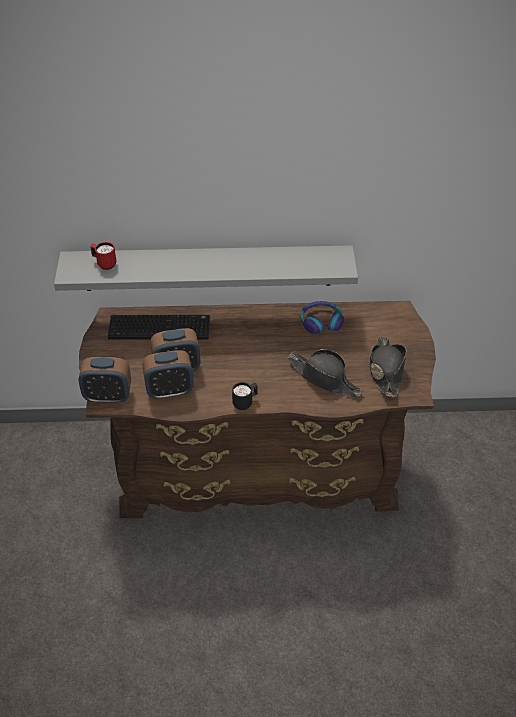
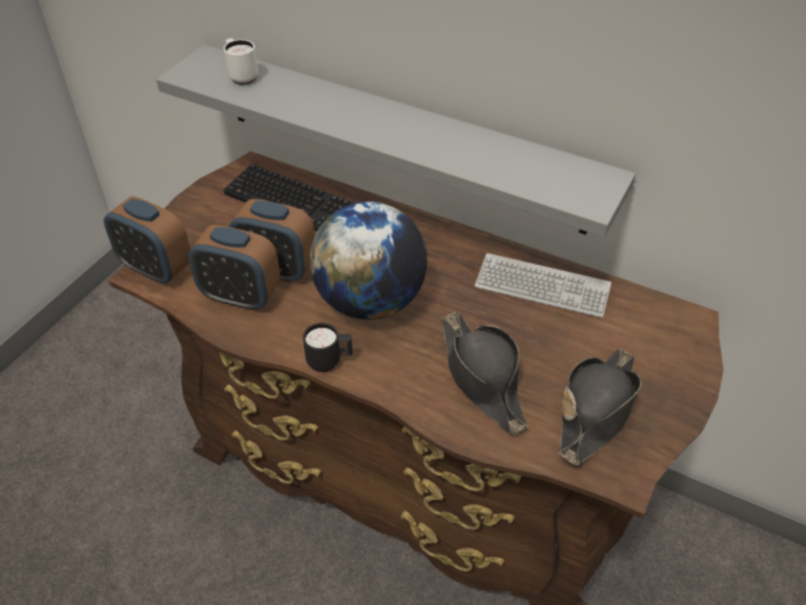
camera: 30 degrees right, 0 degrees up
(104, 264) = (241, 76): red mug -> white mug
(241, 364) = (370, 301): none -> globe
(321, 321) = (542, 287): headphones -> keyboard

